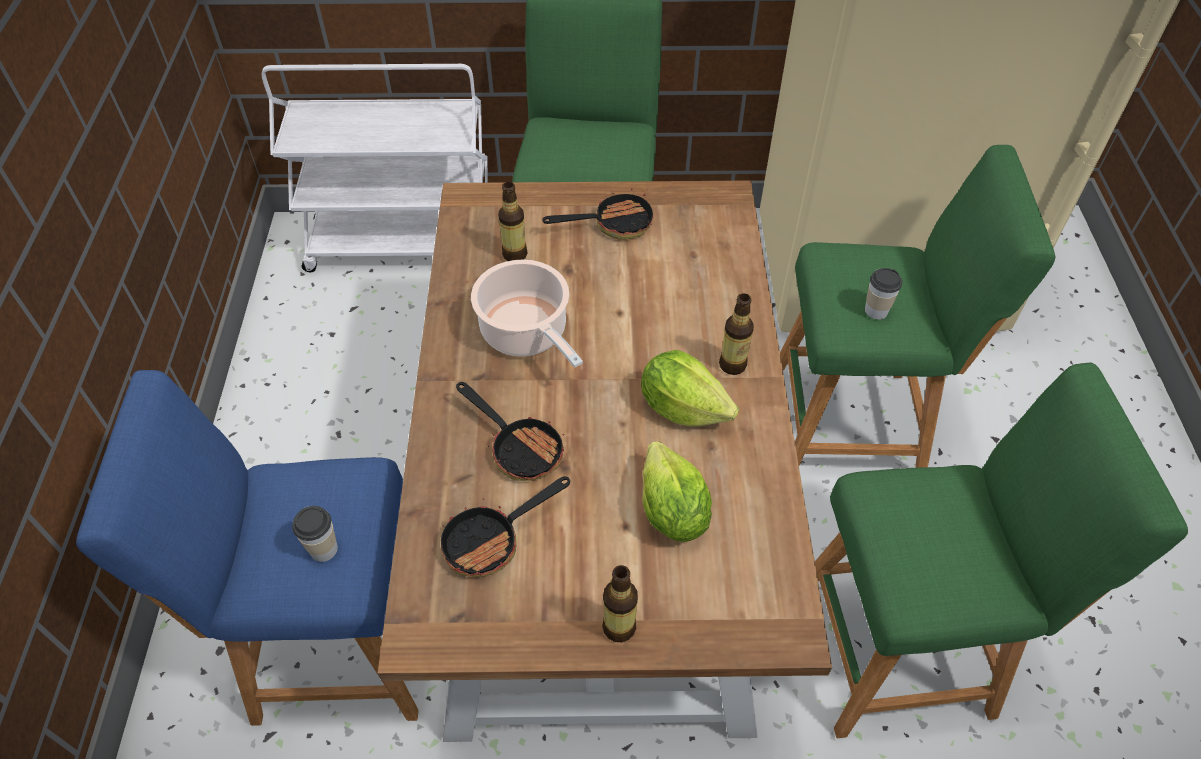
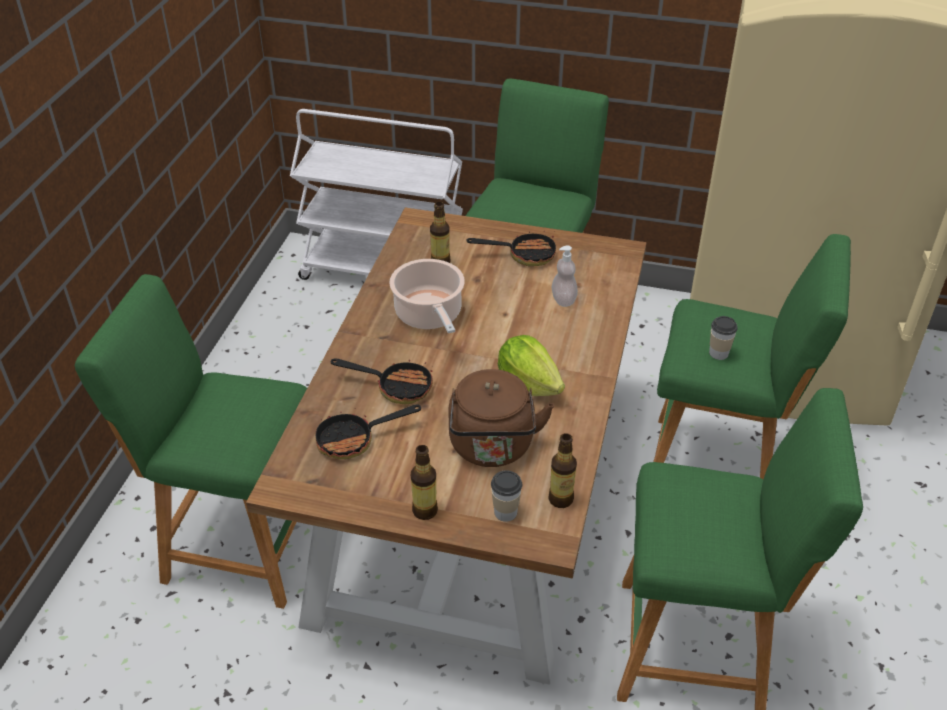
camera: 15 degrees right, 10 degrees down
(323, 549) = (238, 429): cup -> cup (505, 512)
(333, 643) = (238, 541): blue stool -> green stool
(520, 447) = (396, 386): frying pan -> frying pan turned 45 degrees counterclockwise
(671, 512) = (492, 448): lettuce -> brown kettle
(683, 278) = (563, 300): none -> soap dispenser
(732, 365) = (579, 363): bottle -> bottle (561, 499)

